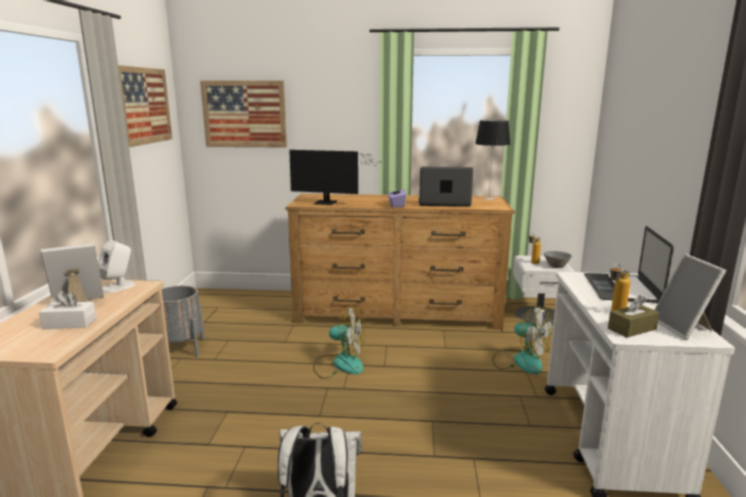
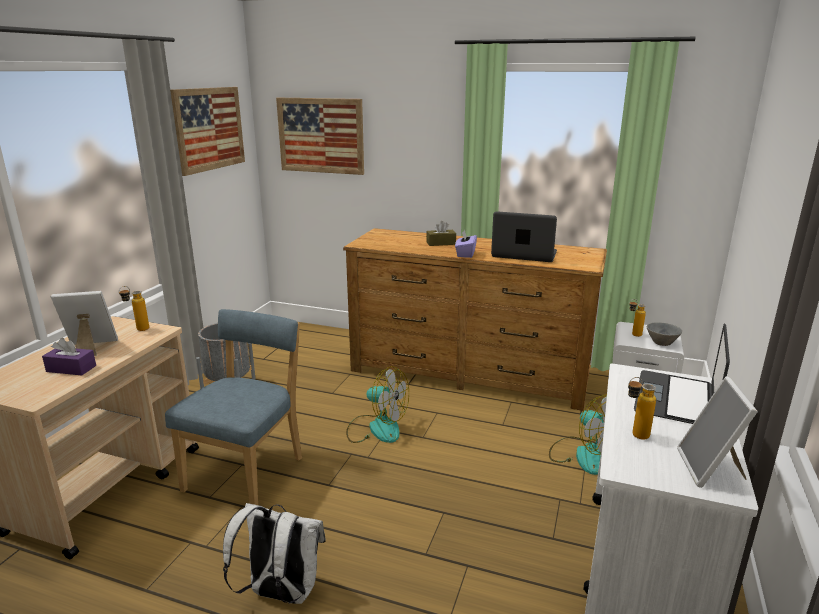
camera: 15 degrees right, 5 degrees up
(70, 323) = (71, 368): white tissue box -> purple tissue box
(119, 287) = (138, 330): white speaker -> bottle
(236, 416) = (248, 471): none -> blue chair
(328, 203) = (392, 244): monitor -> none
(489, 198) = (586, 251): table lamp -> none
(632, 329) = (640, 460): brown tissue box -> brown tissue box (441, 243)

